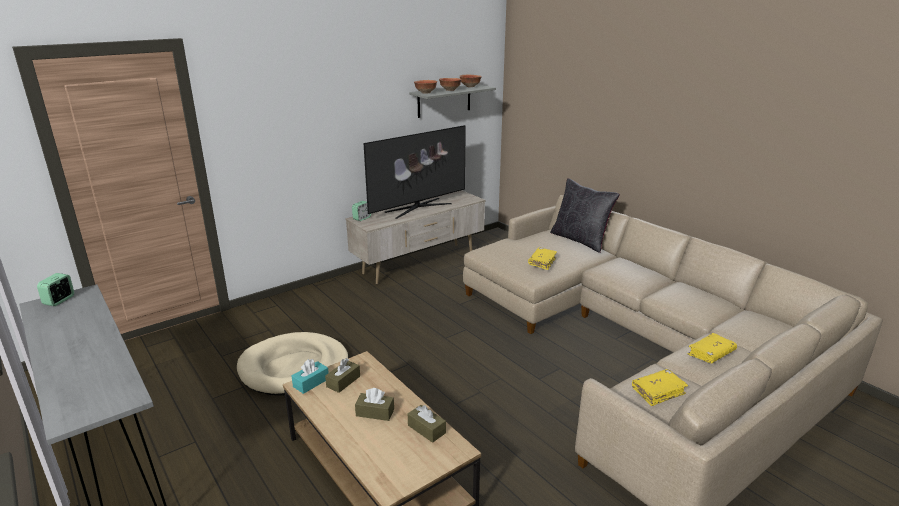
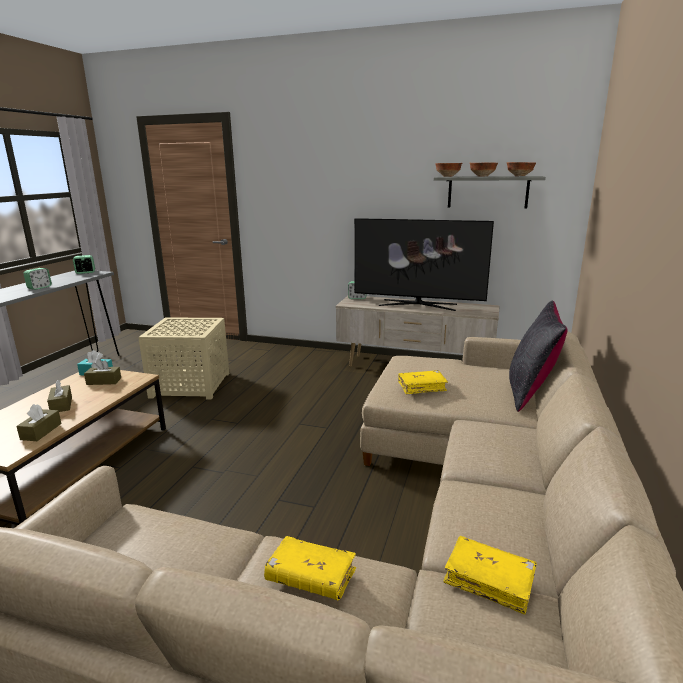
camera: 55 degrees right, 5 degrees down
(95, 338) = (39, 287): none -> alarm clock
(294, 367) = (191, 385): beige dog bed -> beige side table
(658, 391) = (159, 547): yellow book -> yellow book (489, 580)

